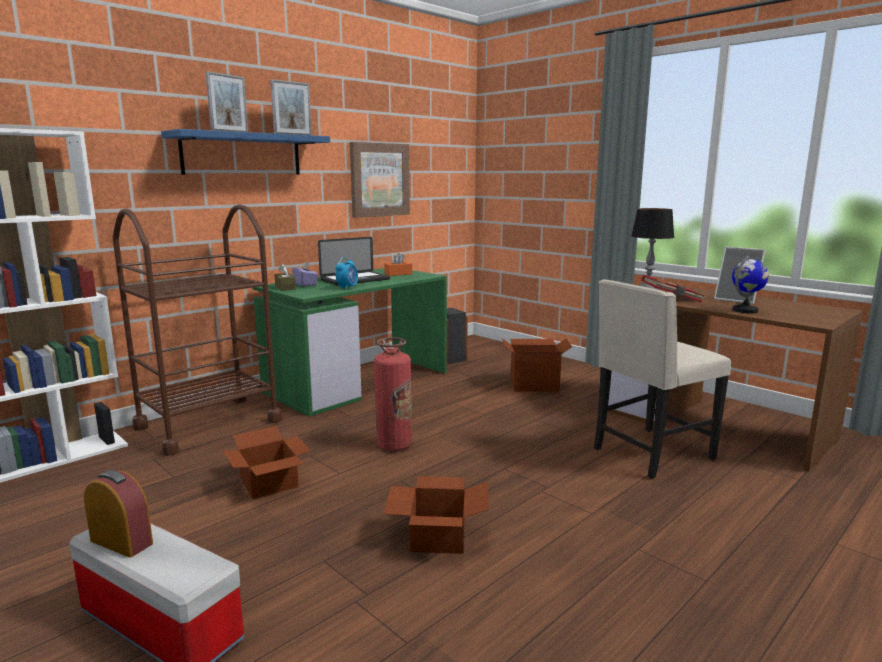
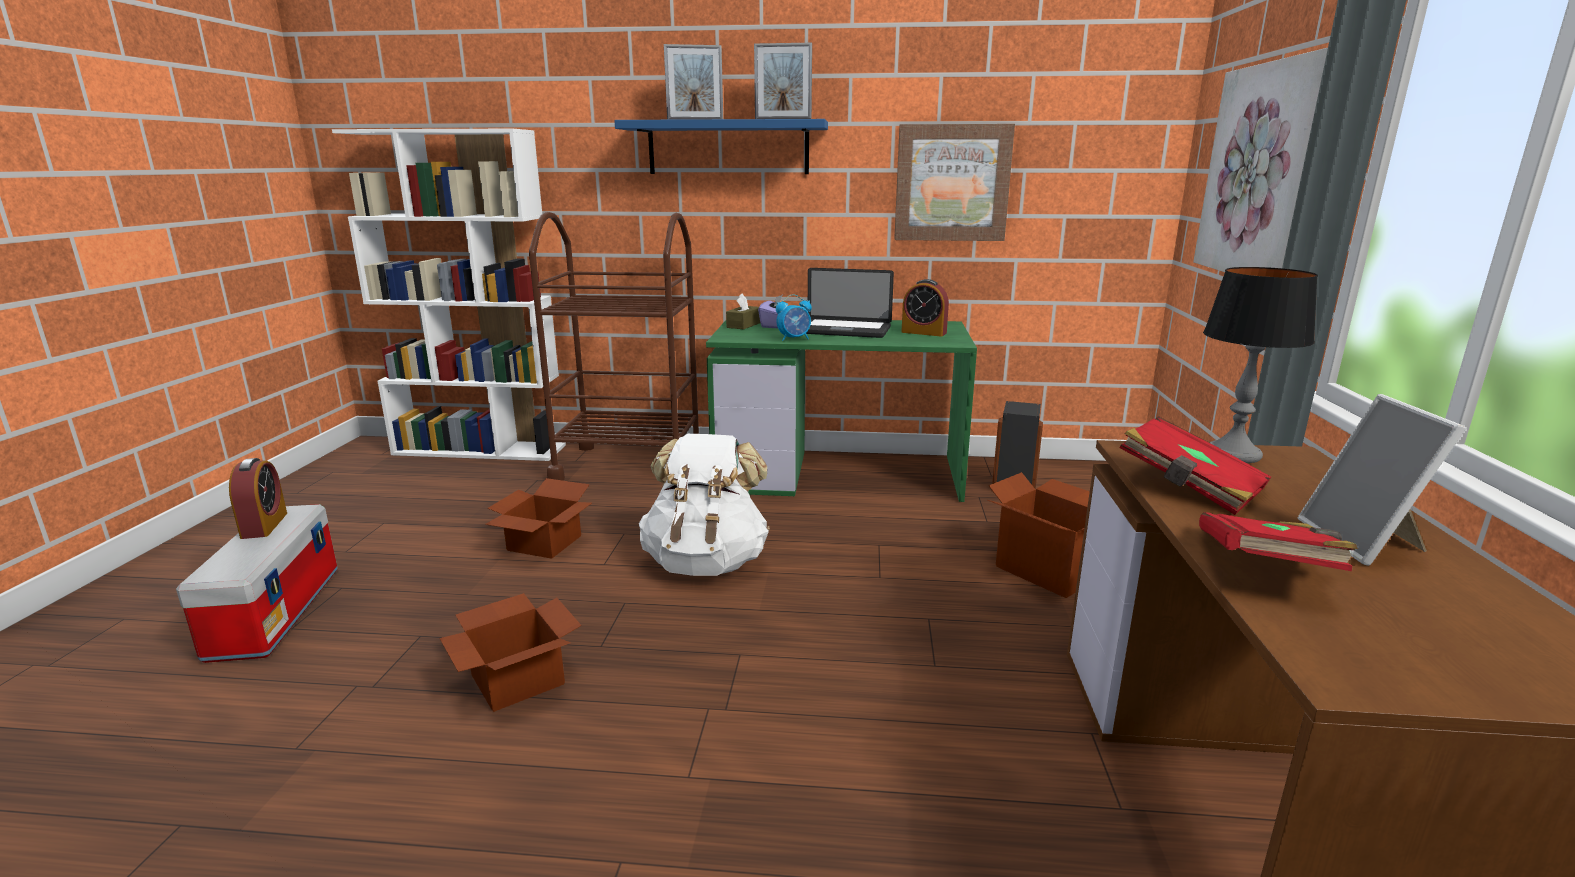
camera: 50 degrees right, 5 degrees up
(394, 445) = (706, 562): fire extinguisher -> white backpack
(398, 274) = (924, 332): orange tissue box -> alarm clock
(547, 171) = (1260, 172): none -> picture
(650, 454) = (969, 768): beige chair -> none
(745, 310) = (1266, 568): globe -> red book

